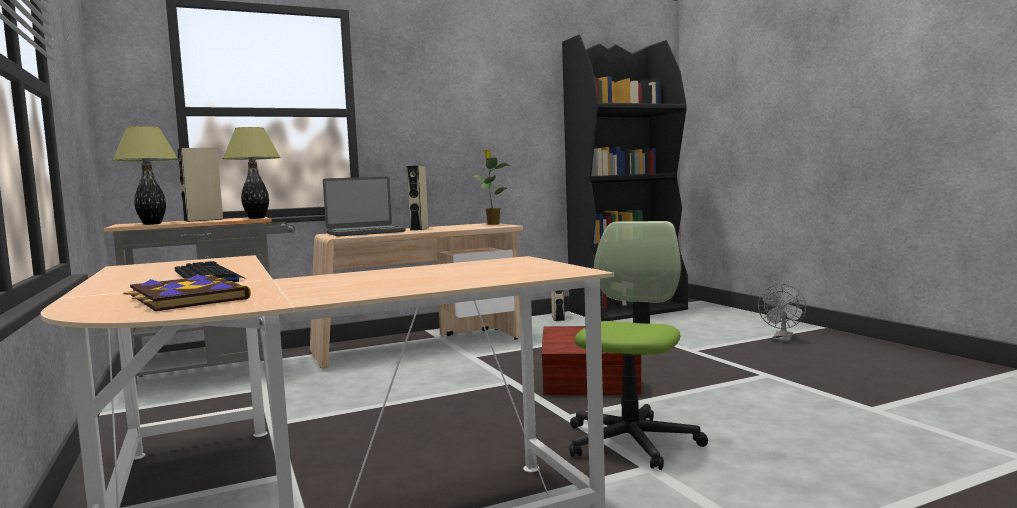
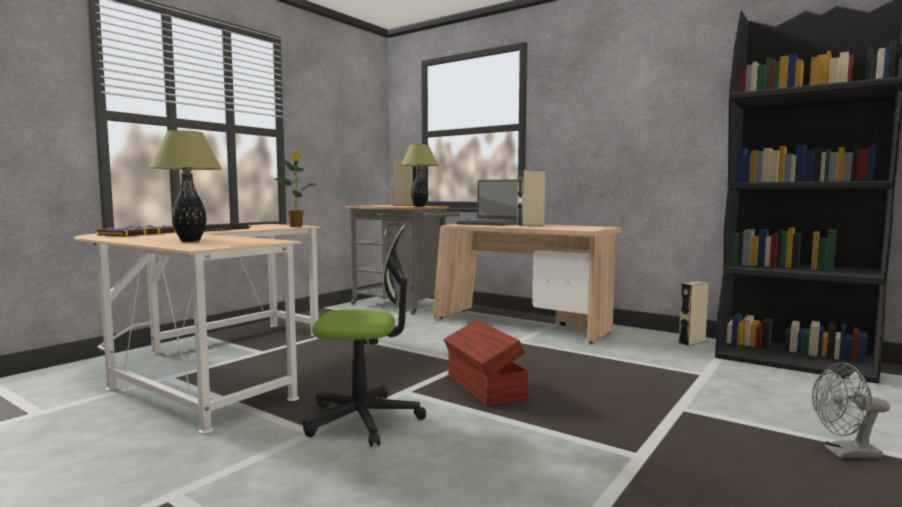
camera: 60 degrees right, 0 degrees up
(152, 224) = (371, 205): table lamp -> table lamp (190, 241)
(492, 224) = (597, 228): potted plant -> potted plant (296, 226)

